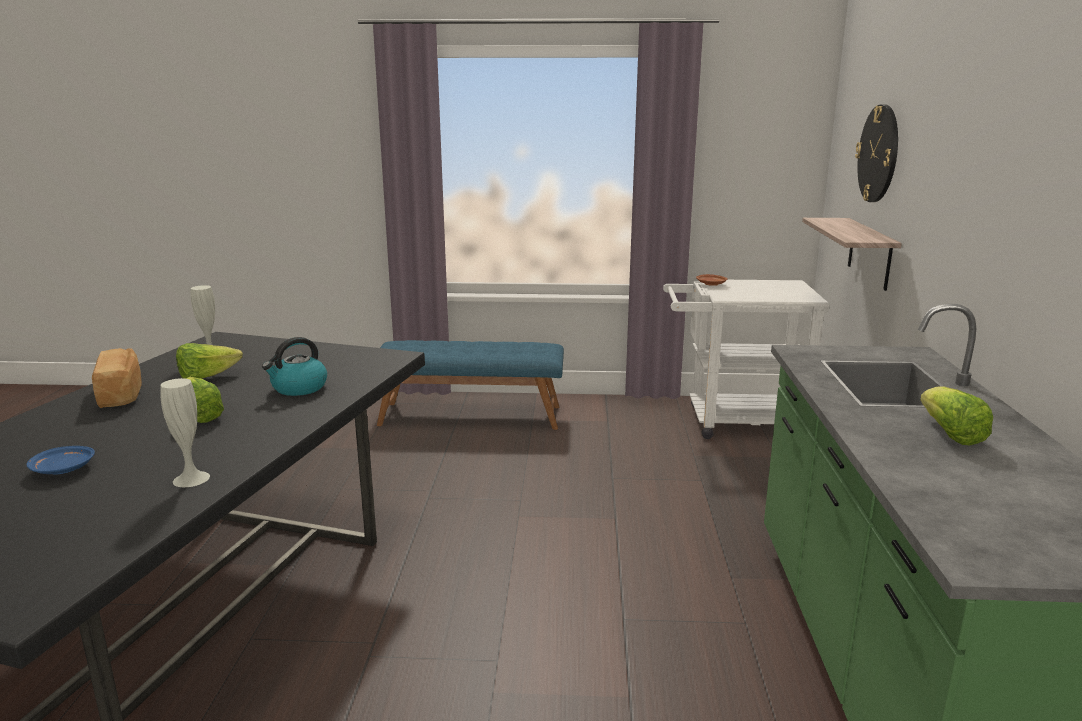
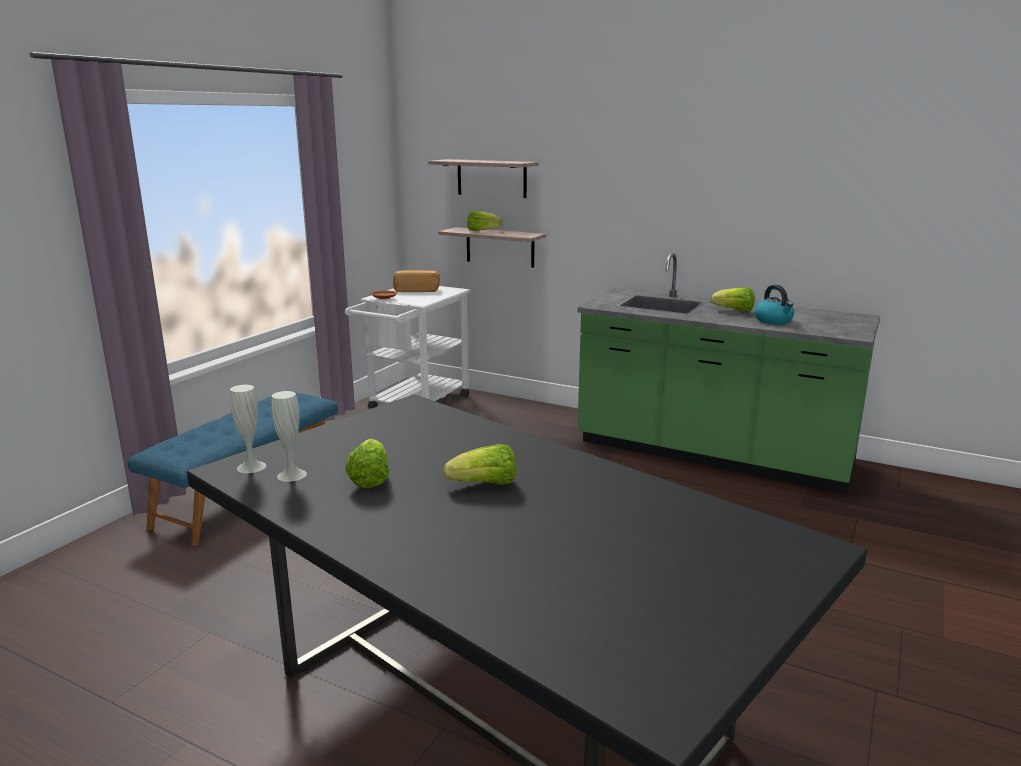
camera: 65 degrees left, 0 degrees up
(64, 469) = (573, 544): blue plate -> none
(122, 393) = (370, 521): bread -> bread (417, 290)
(191, 479) = (633, 491): white vase -> white vase (251, 467)
(298, 388) = (455, 443): kettle -> kettle (773, 320)
(844, 226) = (482, 231): none -> lettuce
(878, 154) = (491, 178): wall clock -> shelf

